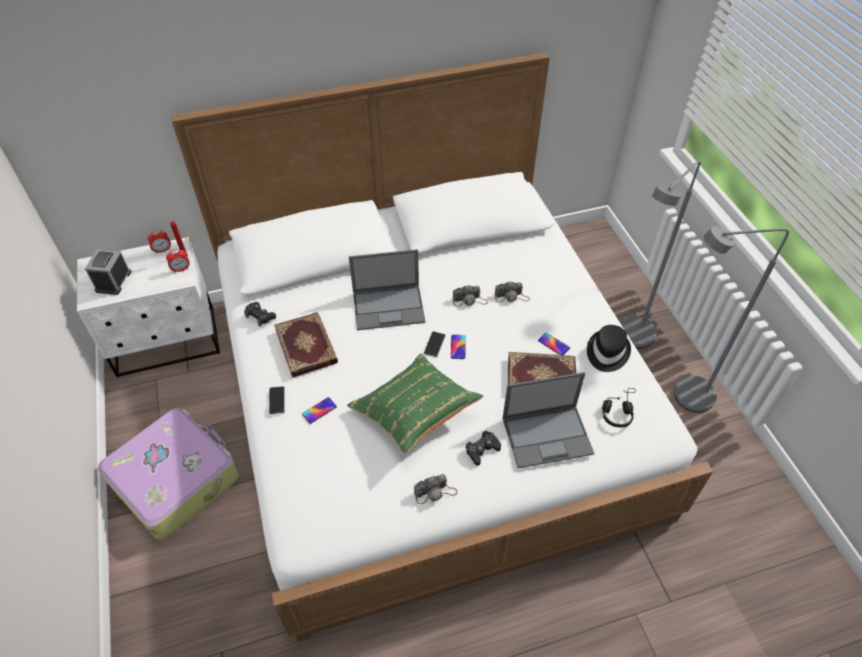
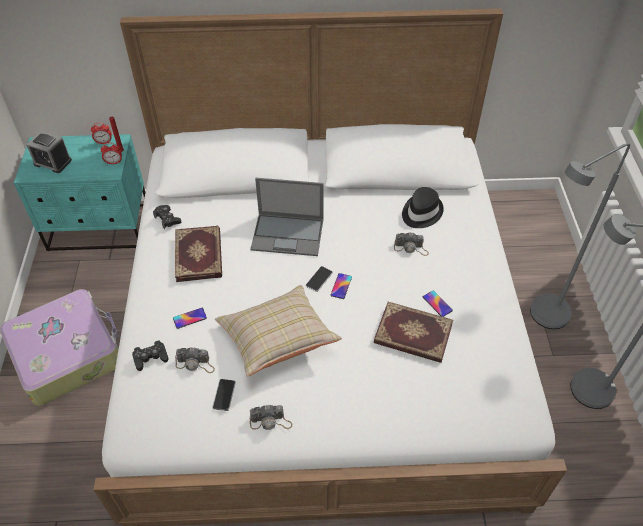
camera: 15 degrees right, 0 degrees up
(113, 281) = (52, 162): alarm clock -> alarm clock turned 90 degrees counterclockwise
(167, 342) = (100, 228): white nightstand -> turquoise nightstand
(277, 400) = (155, 300): phone -> phone (224, 395)
(414, 412) = (277, 340): green pillow -> beige pillow
(469, 300) = (368, 243): camera -> camera (195, 364)
(482, 450) = (330, 391): black game controller -> black game controller (150, 357)
(548, 435) = (400, 392): laptop -> none
(607, 352) = (490, 323): black hat -> black hat (421, 212)
(618, 411) = (480, 385): black headphones -> none

